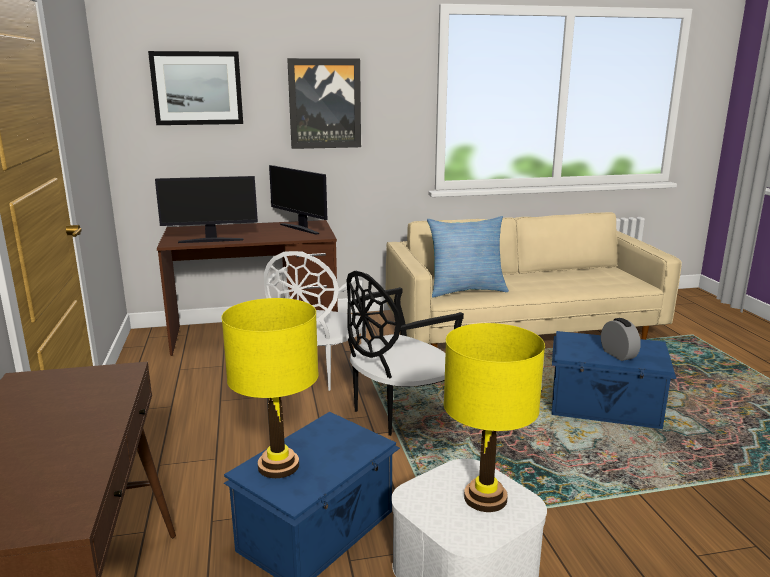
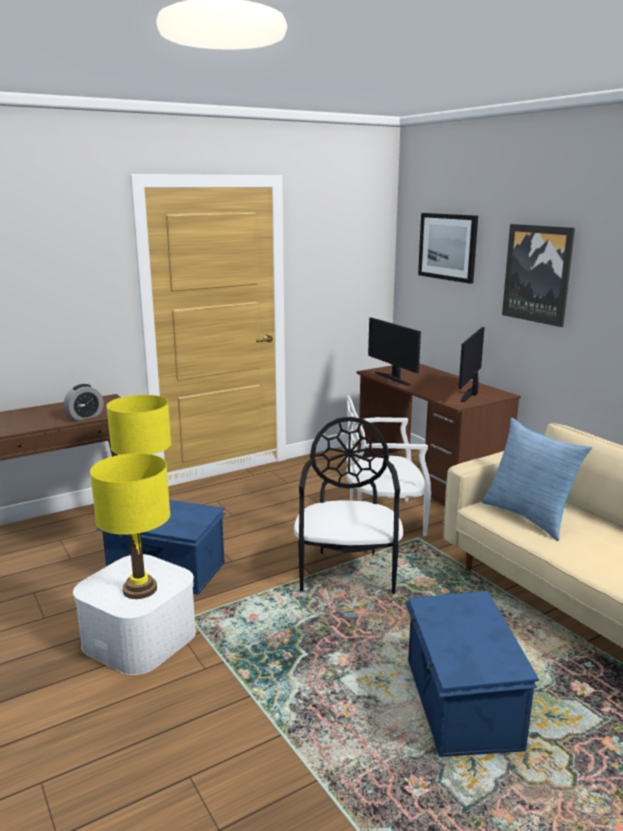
camera: 70 degrees right, 0 degrees up
(400, 411) = (348, 571): black chair -> black chair turned 60 degrees clockwise
(618, 354) = (454, 639): alarm clock -> alarm clock (85, 416)

